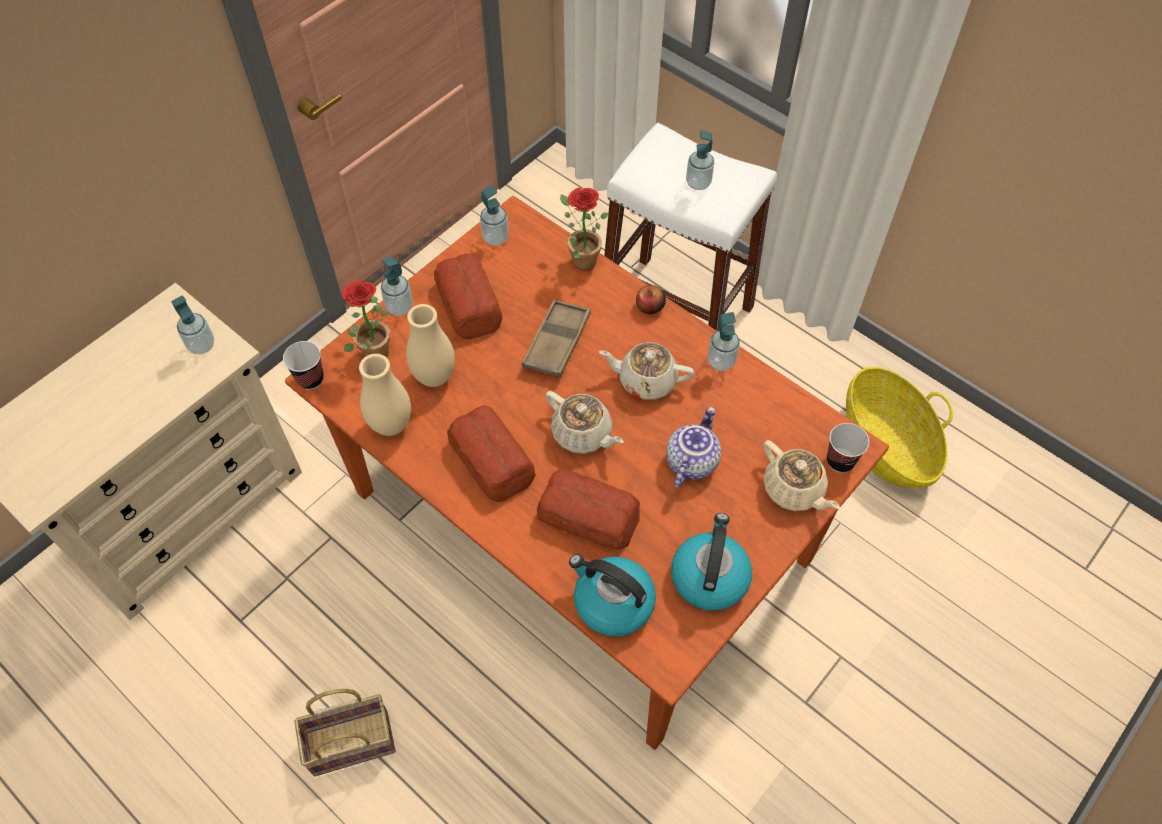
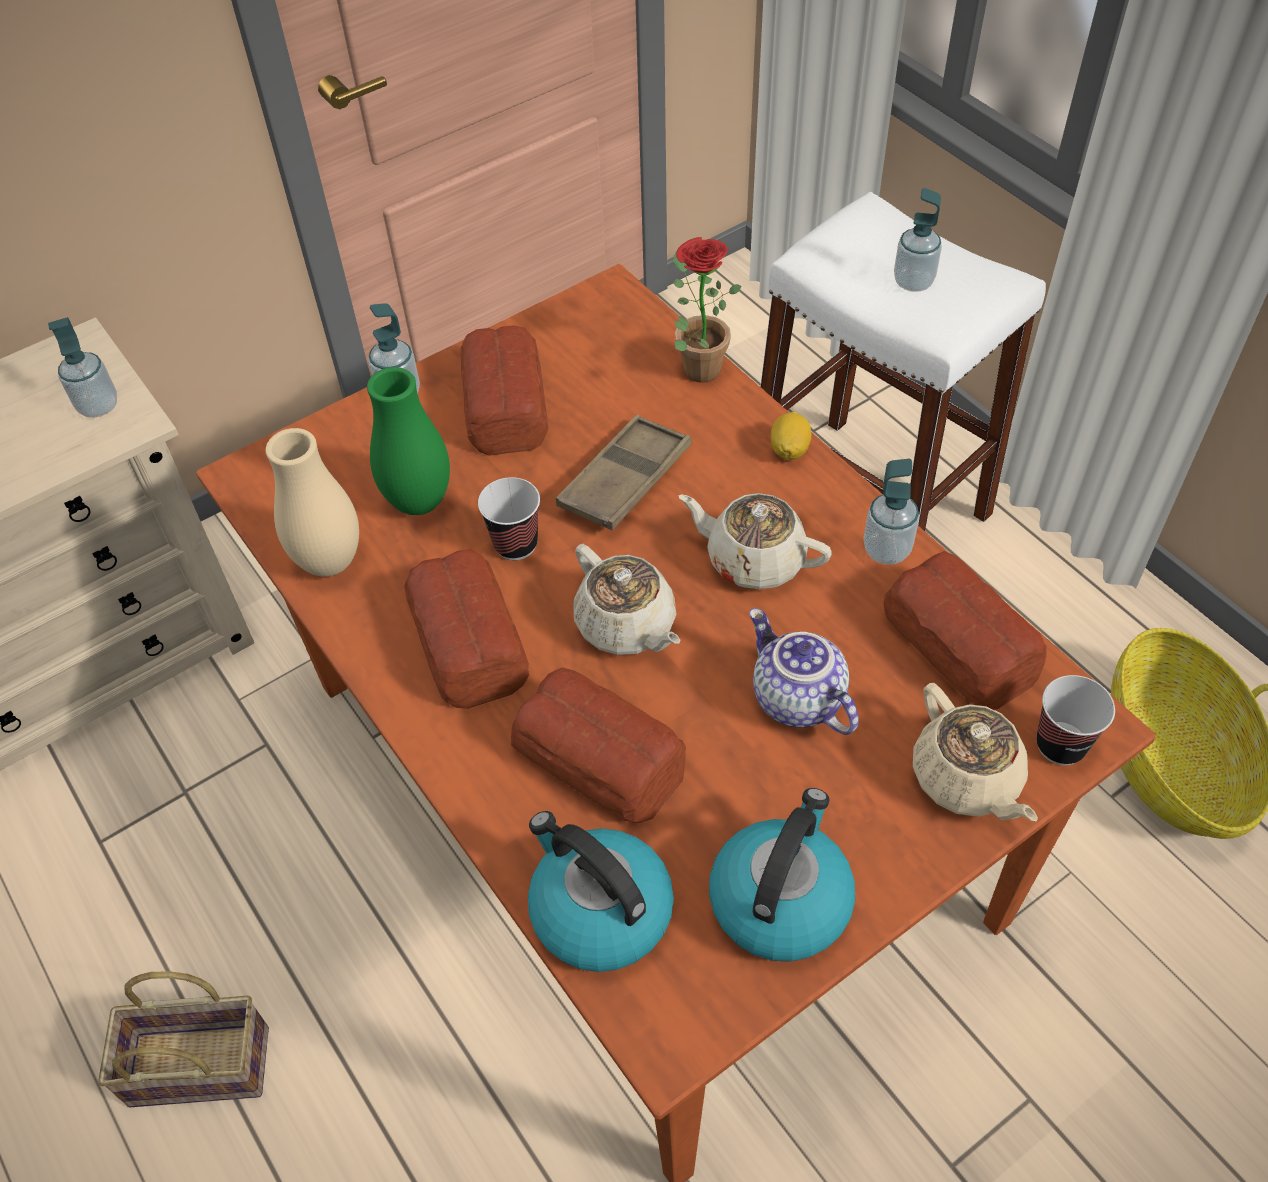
camera: 15 degrees right, 5 degrees down
(310, 379) = (233, 476): cup -> cup (515, 544)
(373, 349) = (340, 448): potted plant -> none
(434, 377) = (419, 502): beige vase -> green vase
(495, 238) = (574, 318): soap dispenser -> none
(650, 307) = (789, 449): apple -> lemon
(690, 461) = (795, 699): teapot -> teapot turned 75 degrees counterclockwise
(774, 412) = (960, 645): none -> bread

